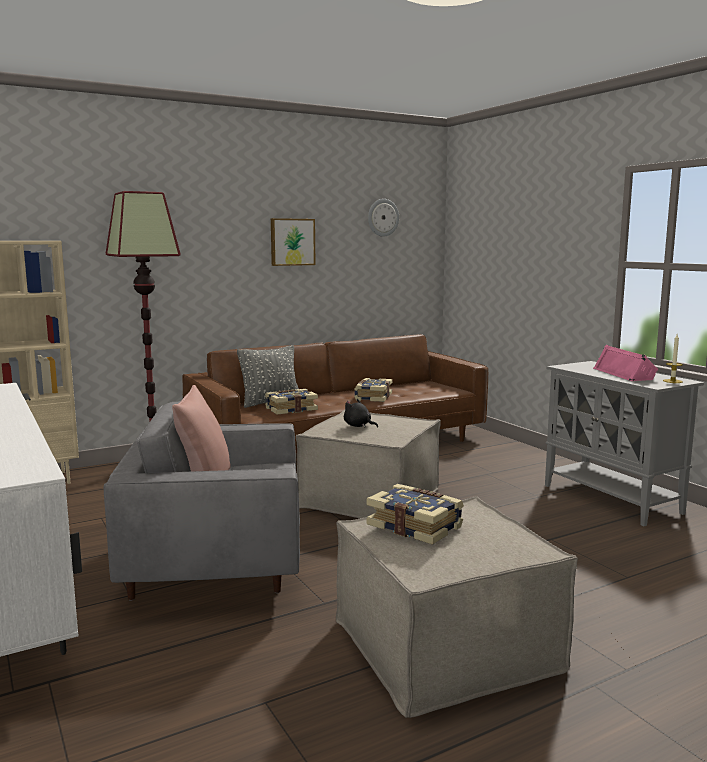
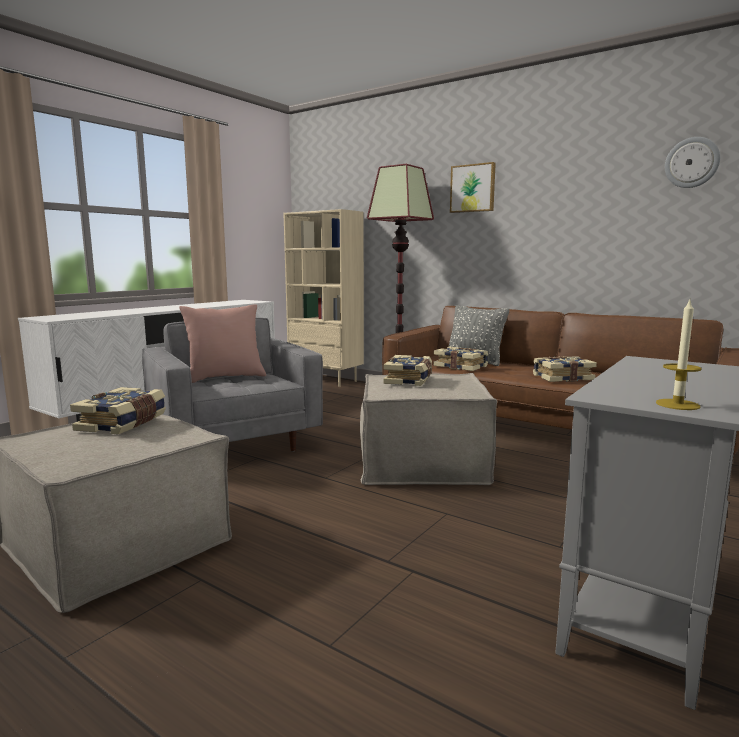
camera: 65 degrees right, 0 degrees up
(292, 242) = (557, 202): picture -> picture (473, 188)
(358, 426) = (409, 380): black plush toy -> book
(624, 374) = (669, 382): pink speaker -> none

